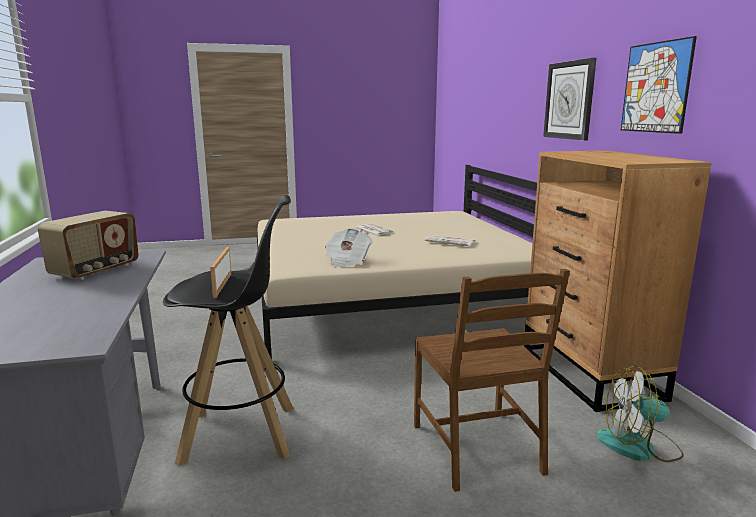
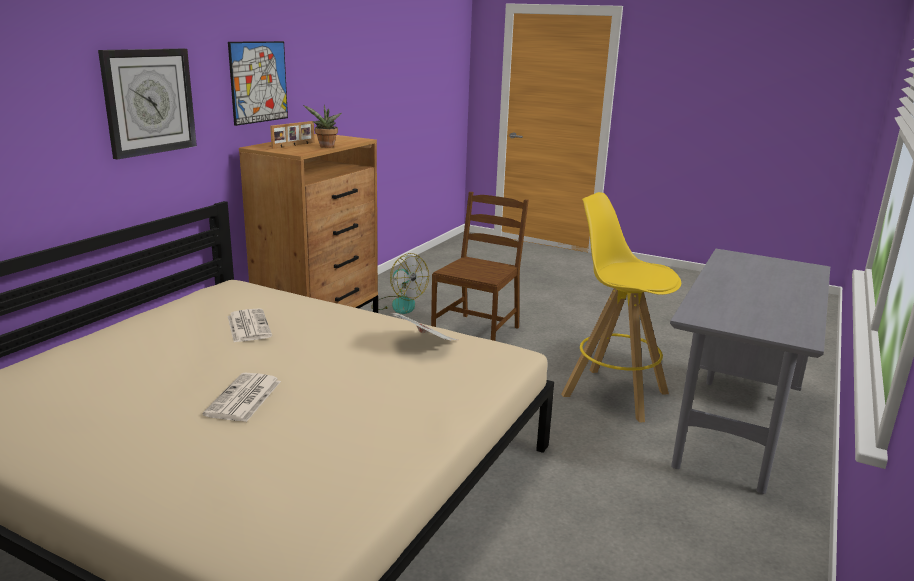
camera: 140 degrees left, 5 degrees up
(96, 271) = (740, 307): radio -> none
(221, 285) = (635, 270): picture frame -> picture frame (294, 145)
(241, 434) = (613, 393): black stool -> yellow stool
(581, 155) = (326, 147): none -> potted plant

